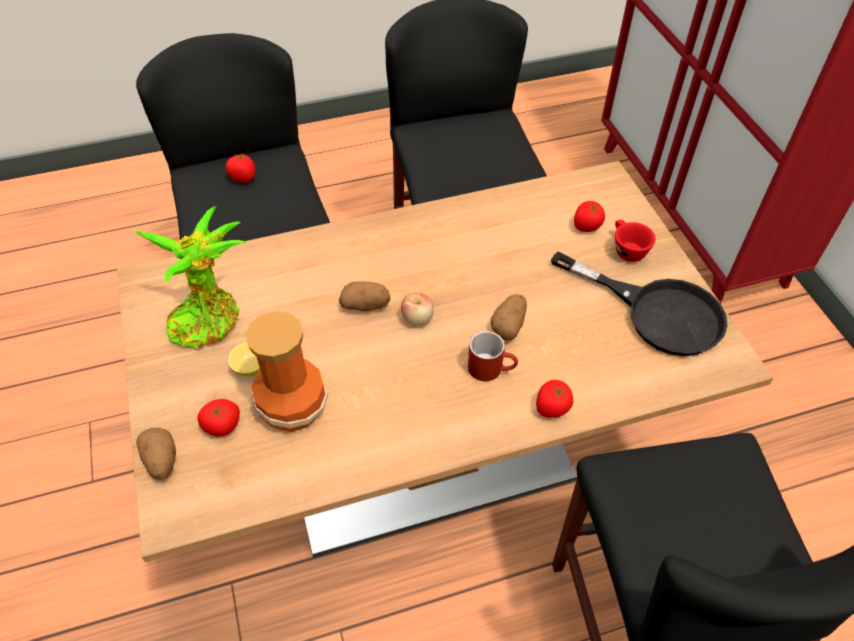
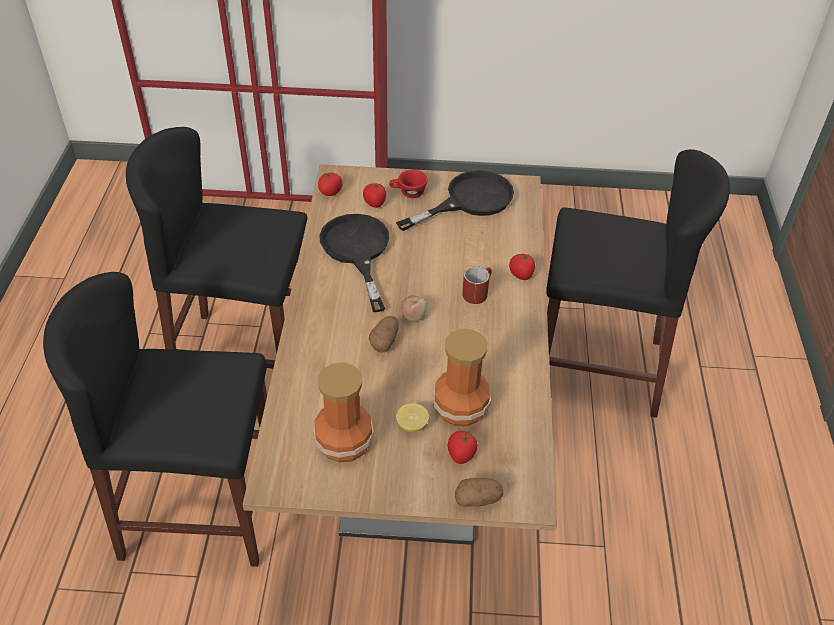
camera: 70 degrees left, 5 degrees down
(209, 317) = (344, 443): potted plant -> vase
(243, 178) = (165, 394): tomato -> tomato (330, 192)
(494, 237) = (357, 251): none -> black frying pan
(509, 325) = (444, 271): potato -> none

